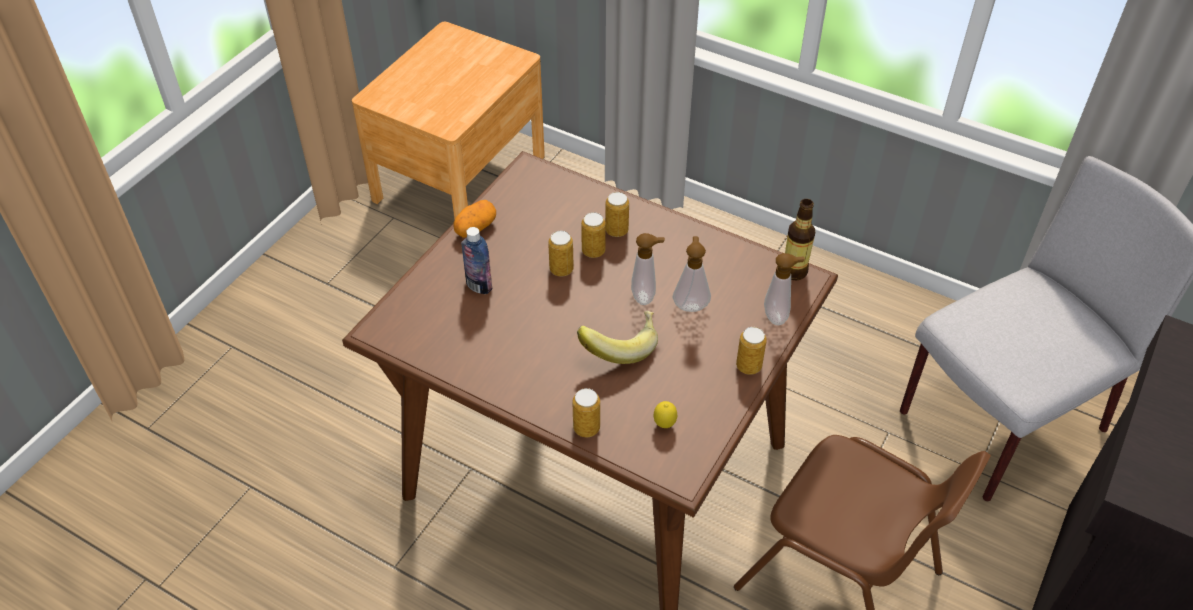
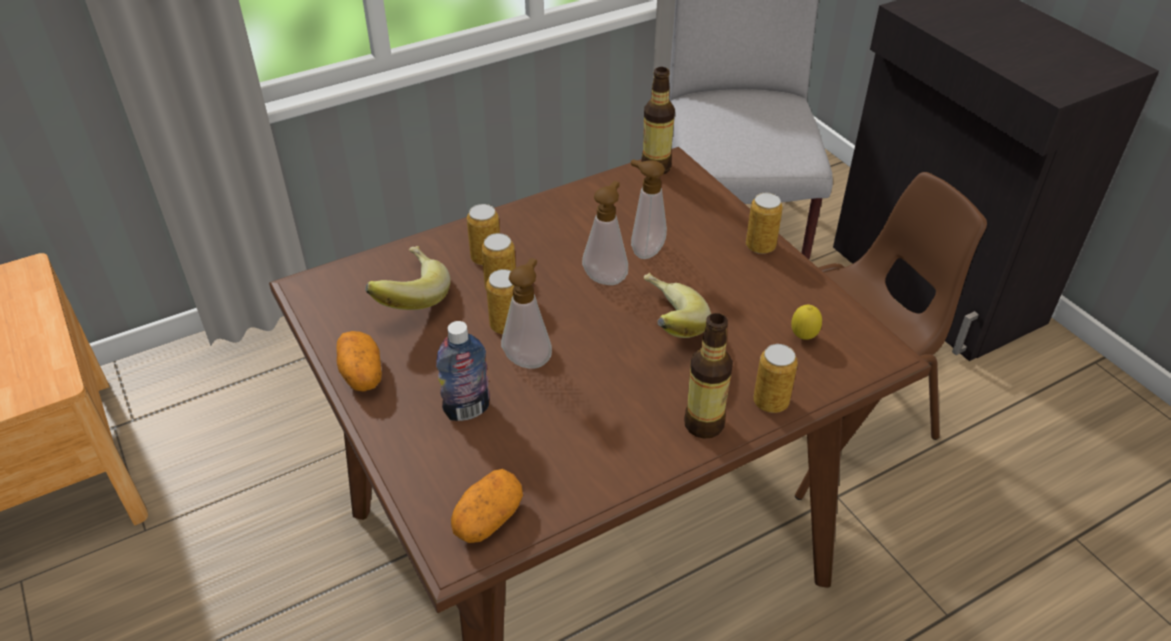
camera: 60 degrees left, 5 degrees down
(405, 333) = (487, 519): none -> potato
(542, 400) = (704, 424): none -> bottle
(552, 214) = (408, 297): none -> banana
(778, 316) = (707, 201): soap dispenser -> soap dispenser (529, 358)

